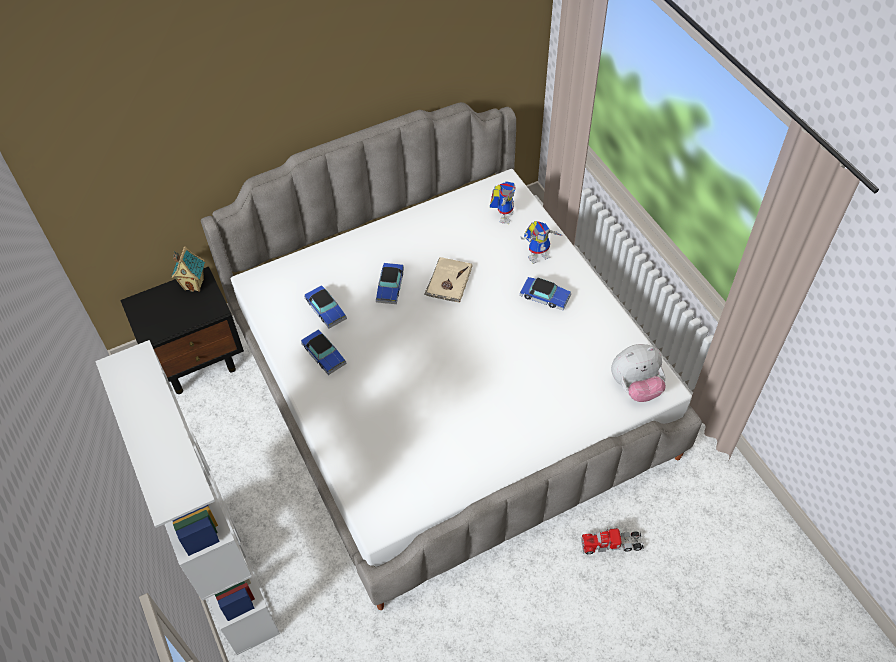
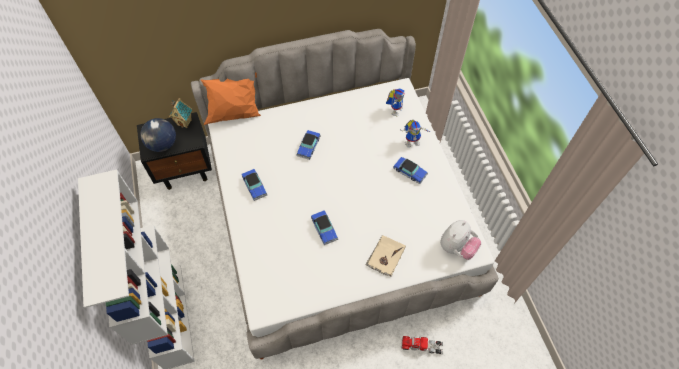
camera: 10 degrees right, 5 degrees up
(168, 321) = (162, 144): none -> globe
(269, 260) = (235, 115): none -> orange pillow
(326, 310) = (263, 155): toy car -> toy car (324, 229)
(448, 281) = (347, 150): beige book -> beige book (385, 256)
(635, 386) = (456, 247): plush toy -> plush toy turned 45 degrees counterclockwise

